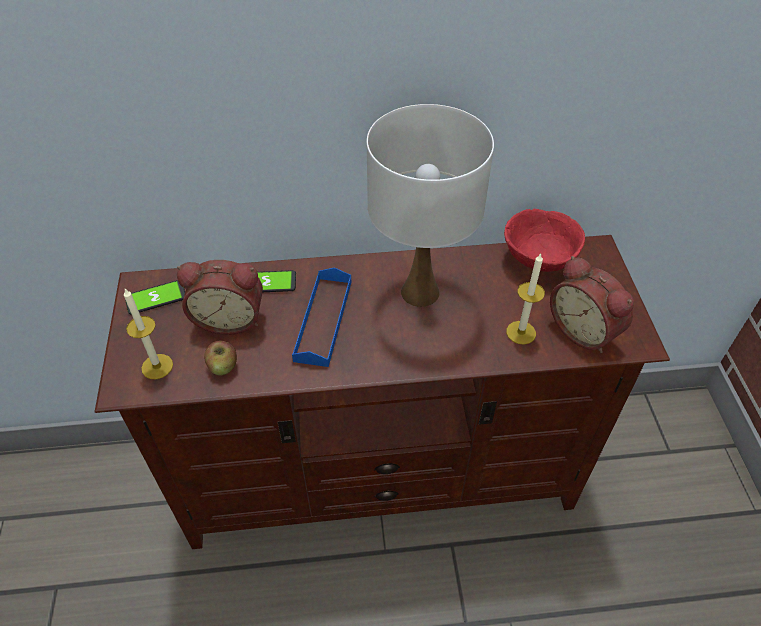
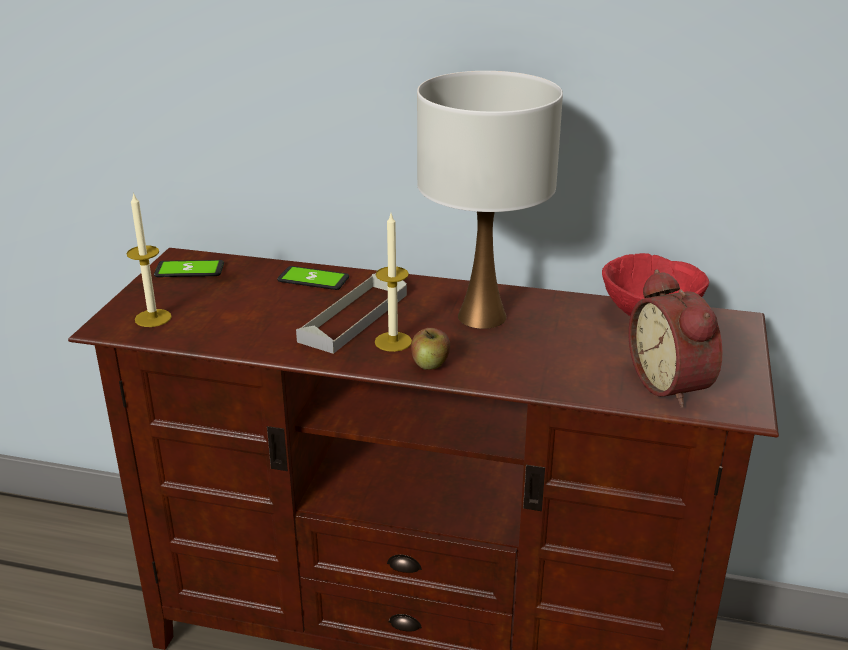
camera: 20 degrees right, 20 degrees down
(223, 366) = (220, 331): apple -> apple (430, 364)
(230, 318) = (254, 297): alarm clock -> none
(323, 320) = (354, 317): blue tray -> grey tray
(521, 332) = (585, 371): candle -> candle (393, 341)

